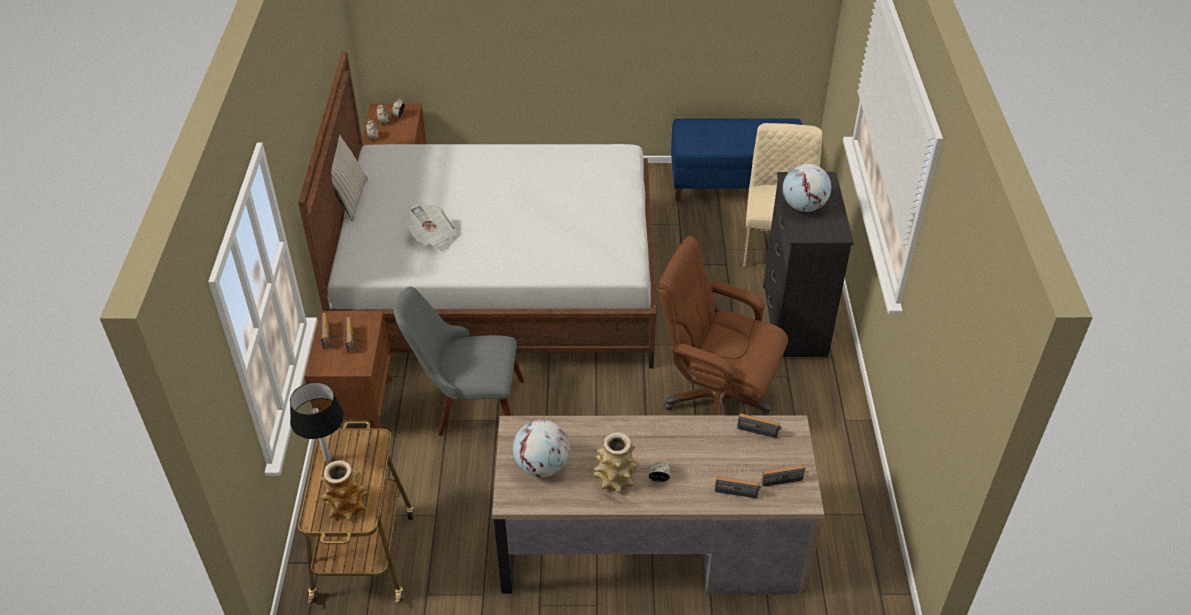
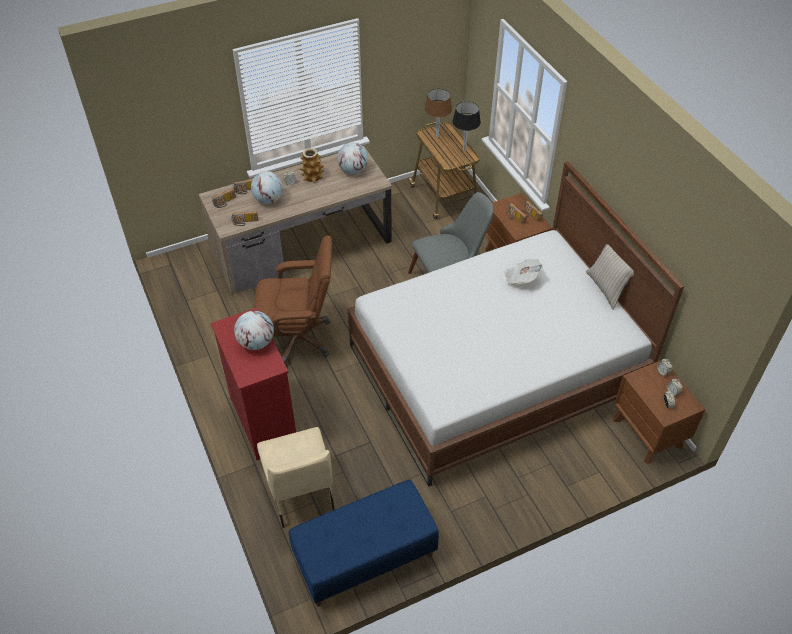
camera: 155 degrees right, 5 degrees up
(347, 505) = (437, 136): vase -> brown table lamp
(707, 458) = (268, 199): none -> globe
(793, 321) = (264, 420): black dresser -> red dresser

